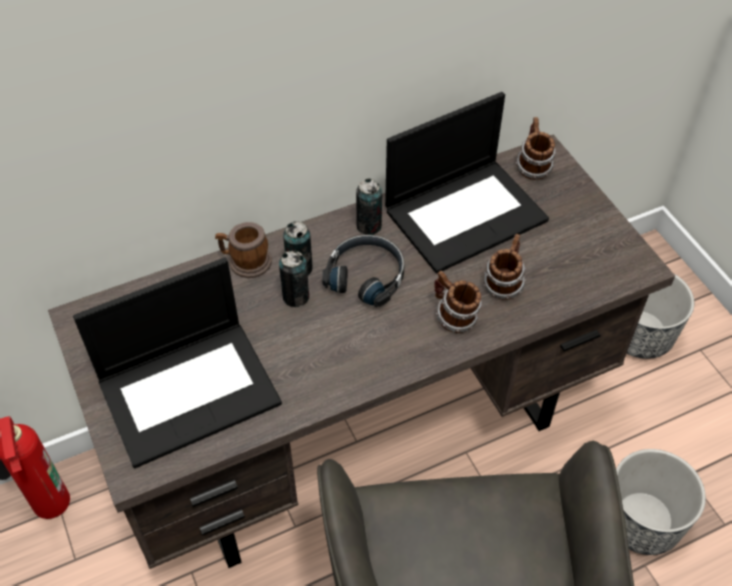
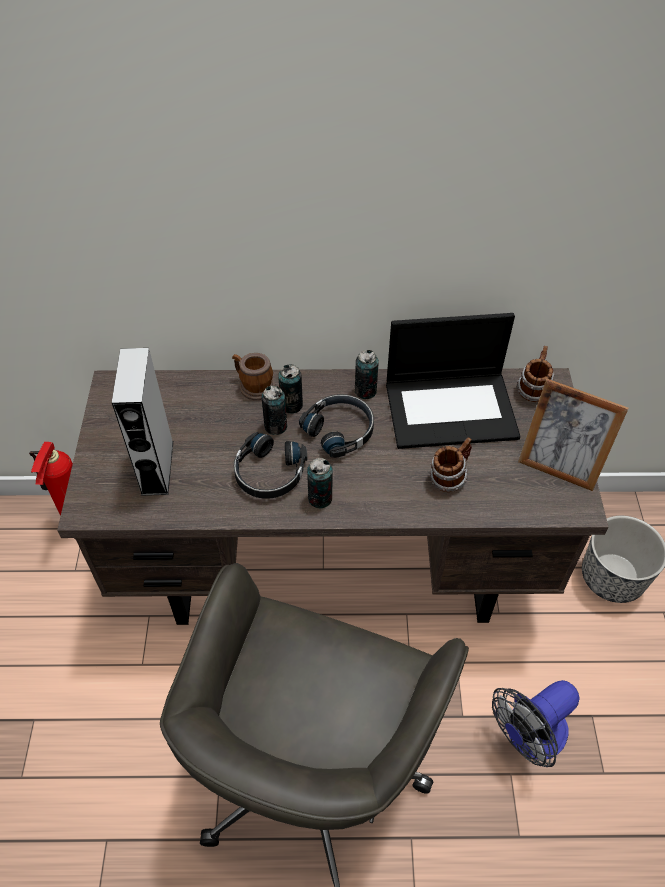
camera: 25 degrees right, 0 degrees up
(190, 390) = (157, 467): laptop -> grey speaker
(318, 349) = (269, 473): none -> black headphones
(387, 354) = (320, 498): none -> can
(453, 318) = (391, 489): mug -> none
(599, 236) = (558, 468): none -> picture frame
(642, 521) = (528, 736): planter -> fan

